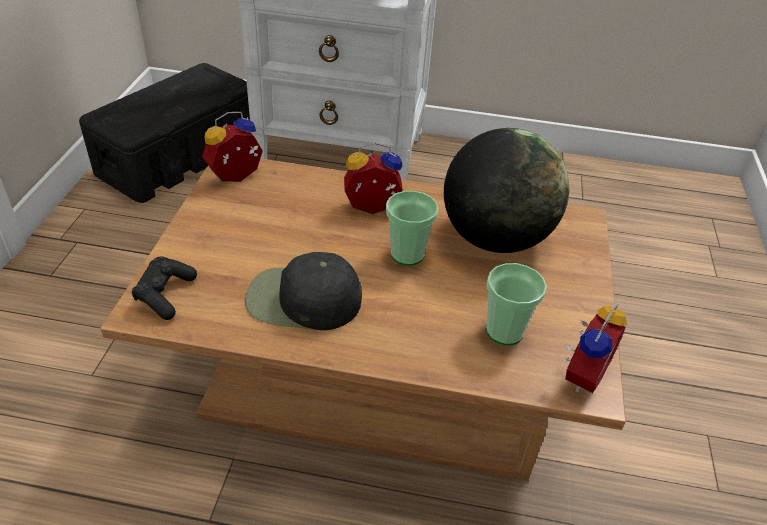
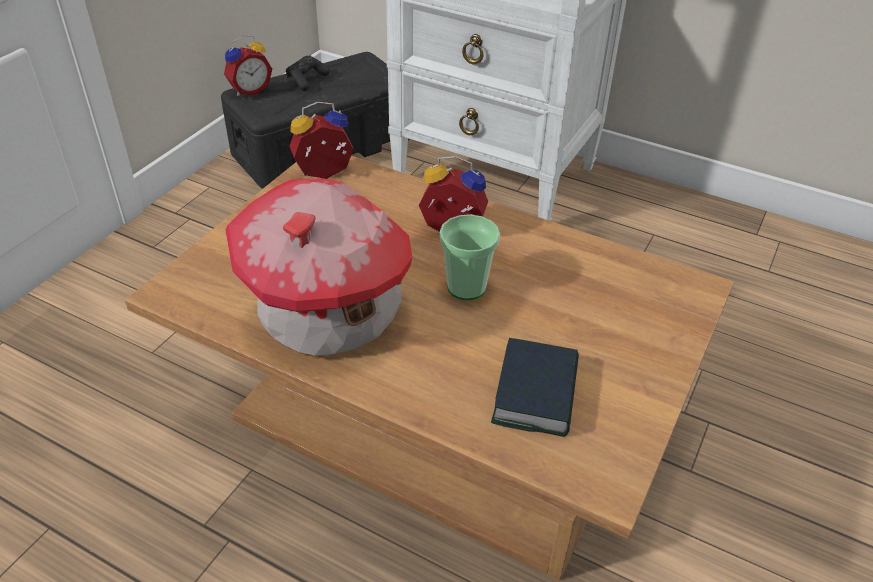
camera: 20 degrees right, 0 degrees up
(165, 295) = (198, 280): black game controller -> black game controller (307, 80)
(302, 300) = (330, 313): black cap -> toy house
(495, 239) = (577, 290): globe -> none
(504, 331) = (536, 394): cup -> book
(580, 373) = (603, 462): alarm clock -> alarm clock (249, 90)

